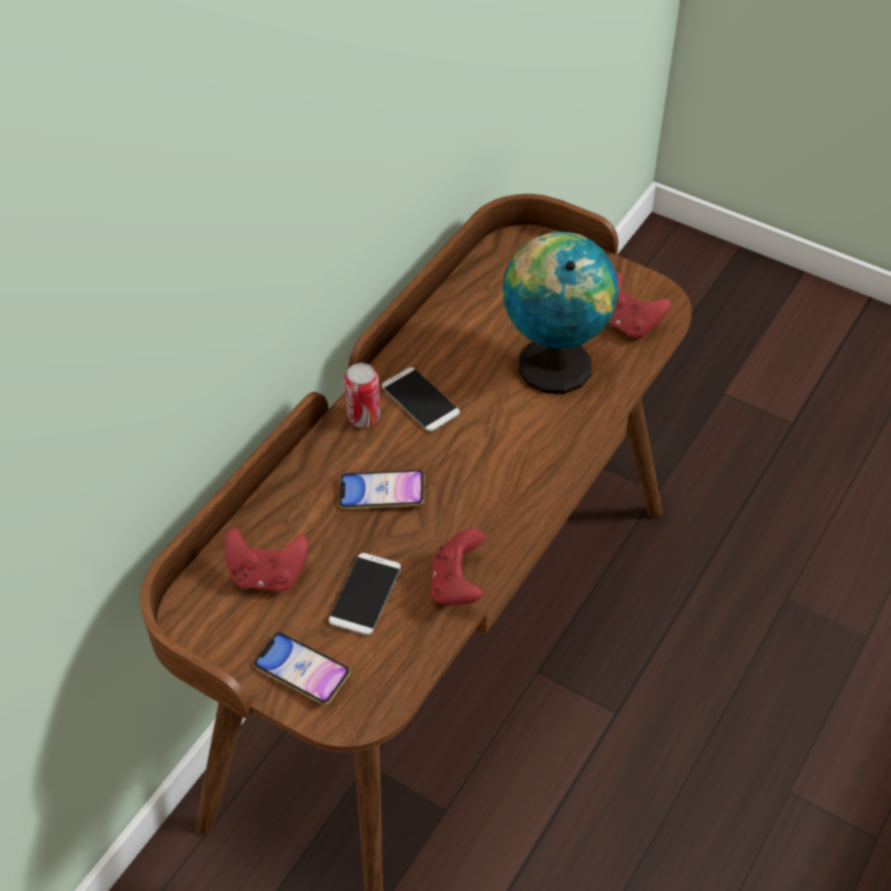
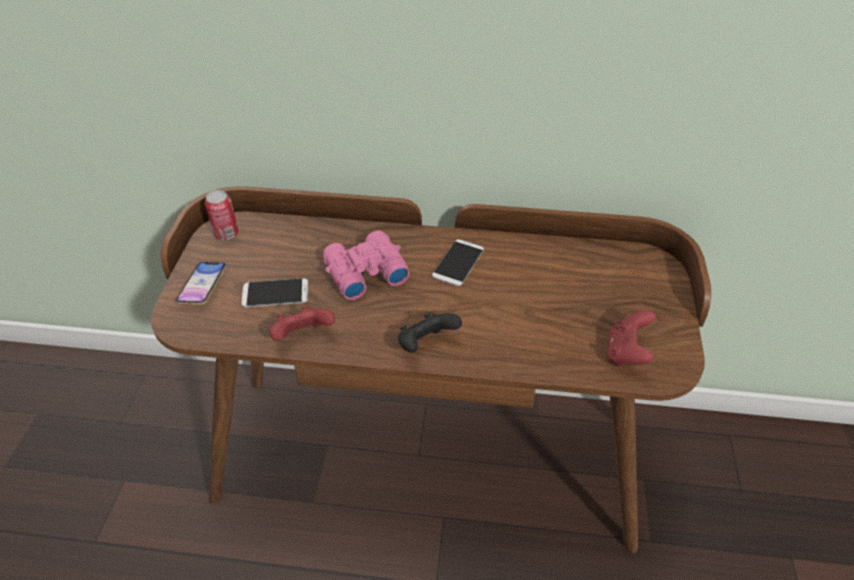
camera: 65 degrees right, 5 degrees down
(267, 575) = (271, 245): red game controller -> none
(363, 417) = (424, 242): can -> can (226, 234)
(382, 493) = (364, 272): phone -> pink binoculars
(532, 476) = (426, 345): none -> black game controller
(552, 362) = (547, 320): globe -> none

